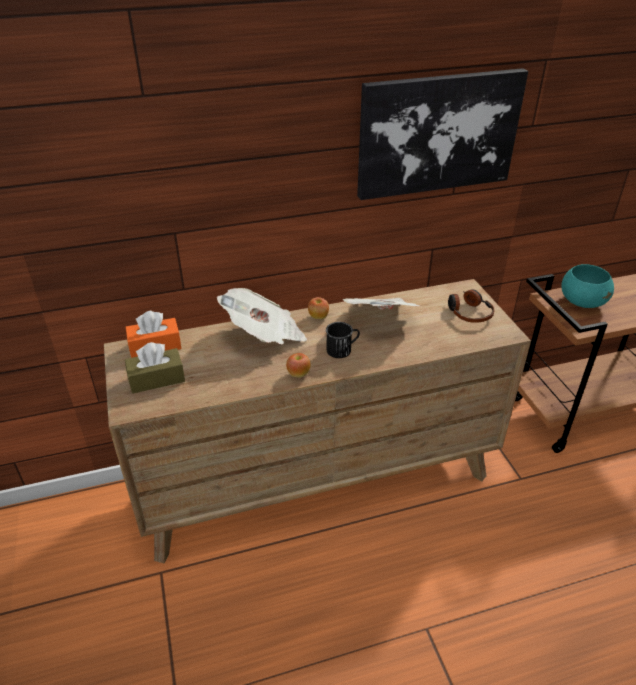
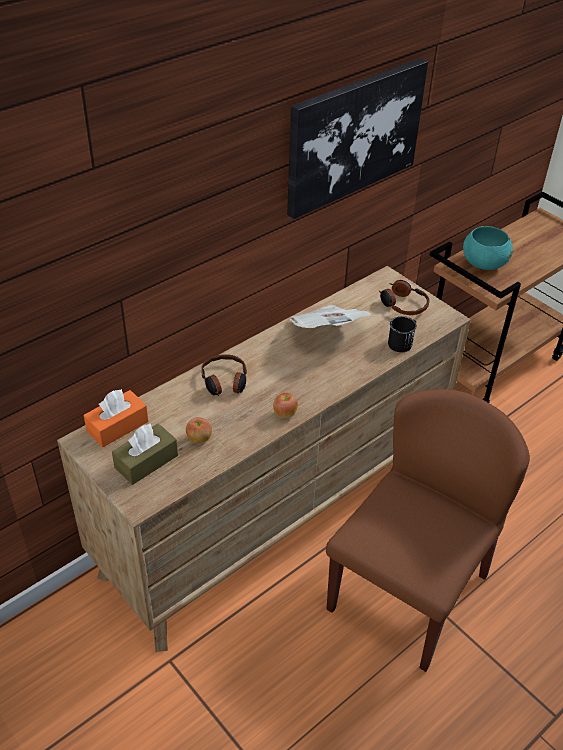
camera: 25 degrees left, 5 degrees up
(265, 335) = (224, 382): newspaper -> headphones
(318, 317) = (265, 347): apple -> apple (199, 439)
(342, 349) = (310, 376): black mug -> black mug (402, 342)
(401, 591) = (408, 590): none -> brown chair

